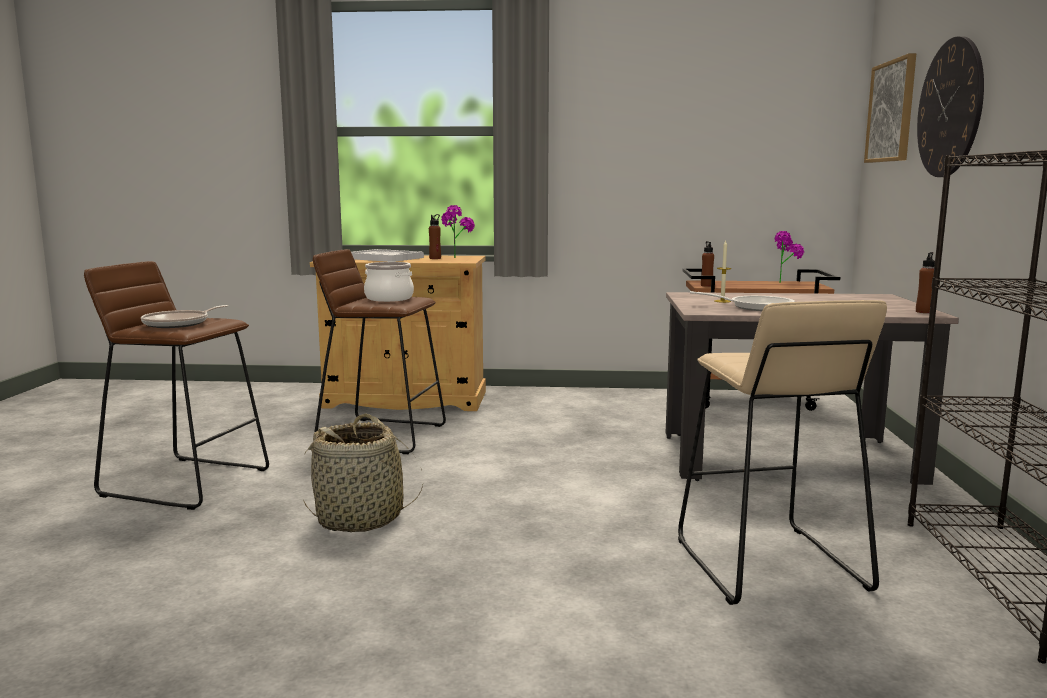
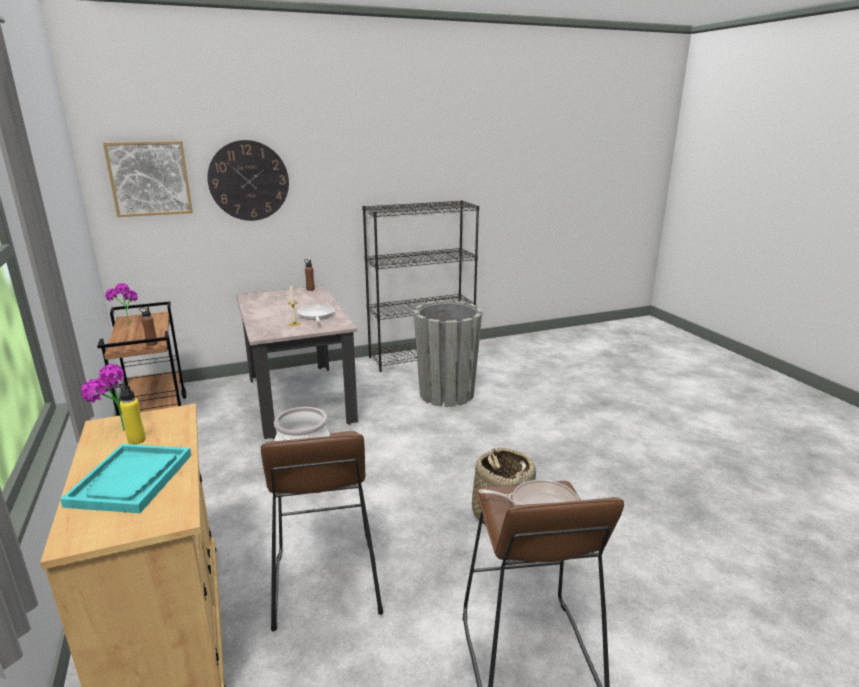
camera: 115 degrees left, 10 degrees up
(383, 258) = (131, 480): white tray -> turquoise tray
(435, 258) = (137, 440): brown bottle -> yellow bottle
(768, 565) = (446, 394): beige stool -> grey planter

